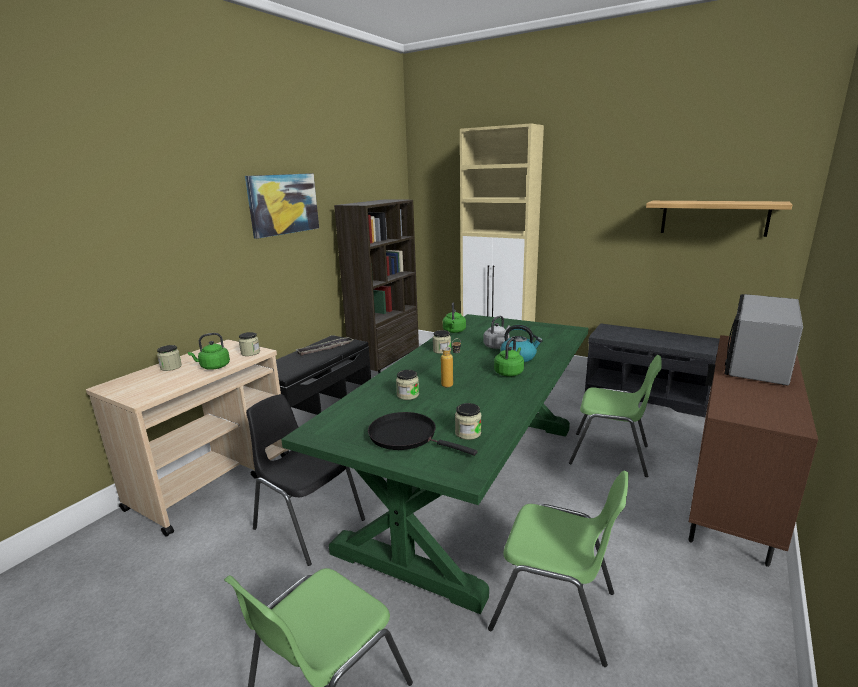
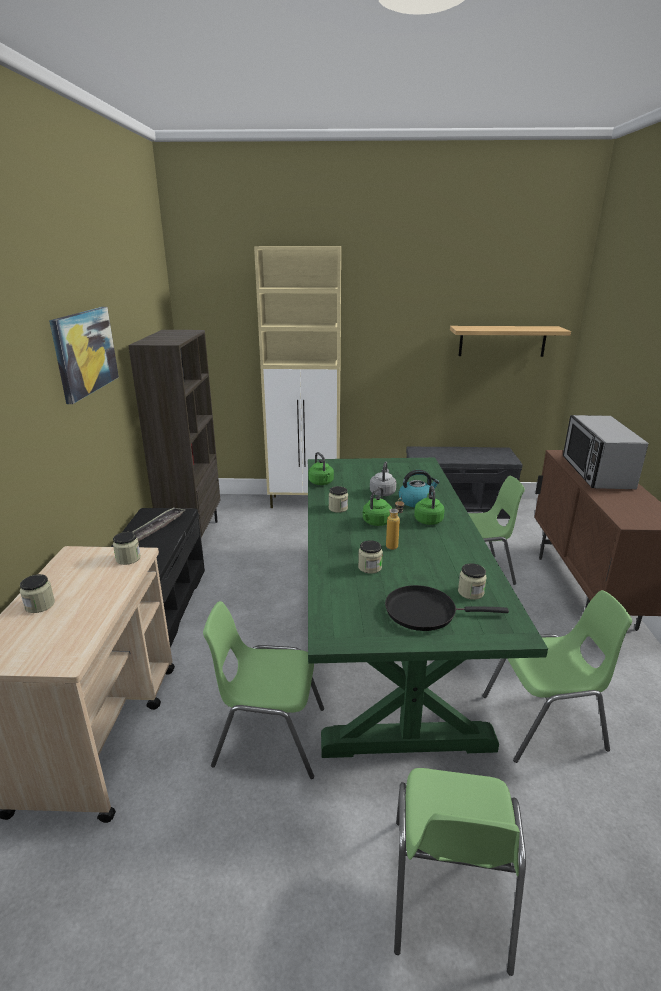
camera: 30 degrees left, 5 degrees up
(213, 367) = (105, 589): green kettle -> green kettle (376, 522)
(307, 524) = (268, 736): black chair -> green chair

